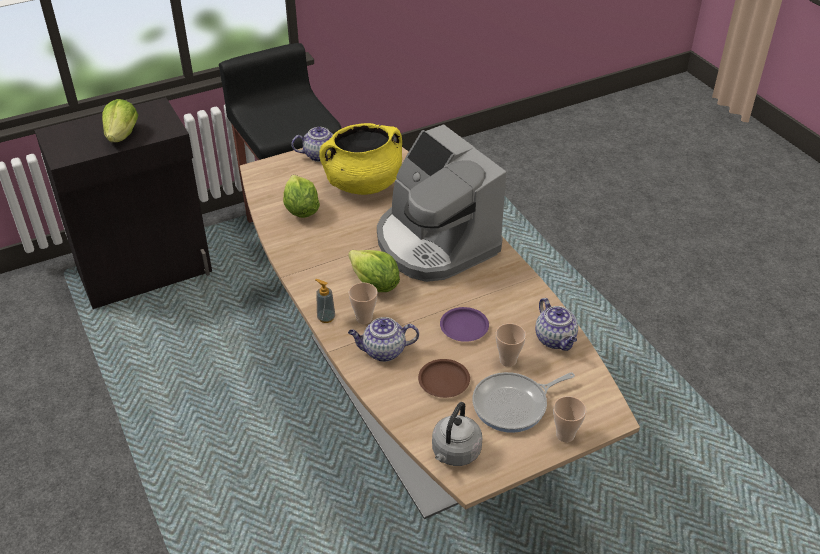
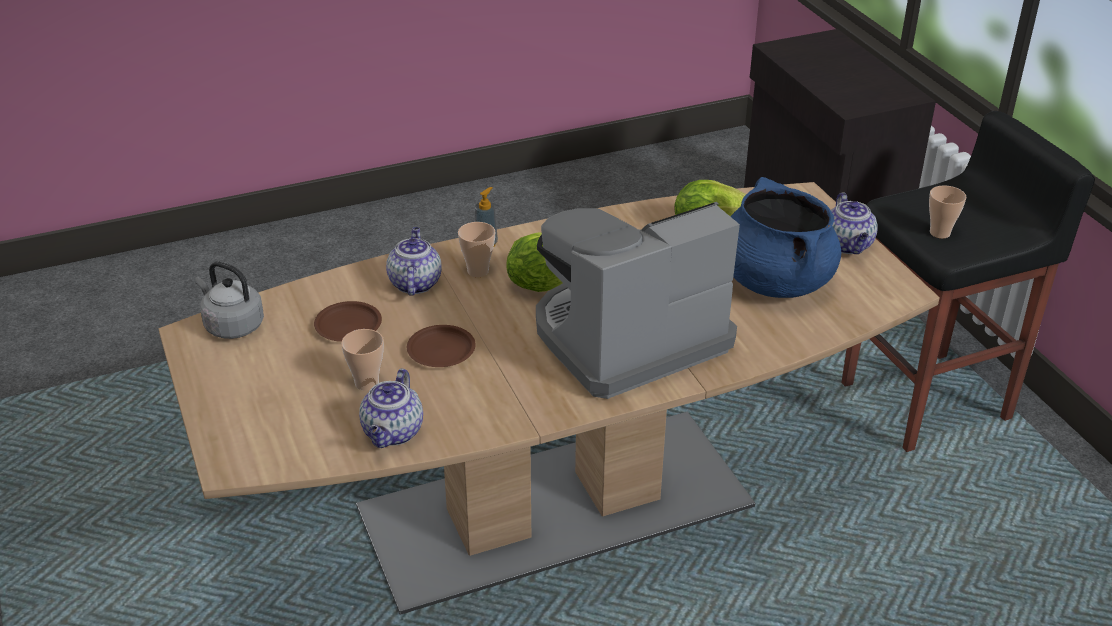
camera: 95 degrees right, 5 degrees down
(122, 135) = (832, 78): lettuce -> none
(363, 184) = (774, 281): yellow cooking pot -> blue cooking pot
(463, 327) = (441, 350): purple plate -> brown plate
(514, 405) = (286, 379): frying pan -> none
(556, 340) = (393, 433): teapot -> teapot turned 60 degrees counterclockwise
(565, 435) = (219, 417): cup -> cup (939, 233)

